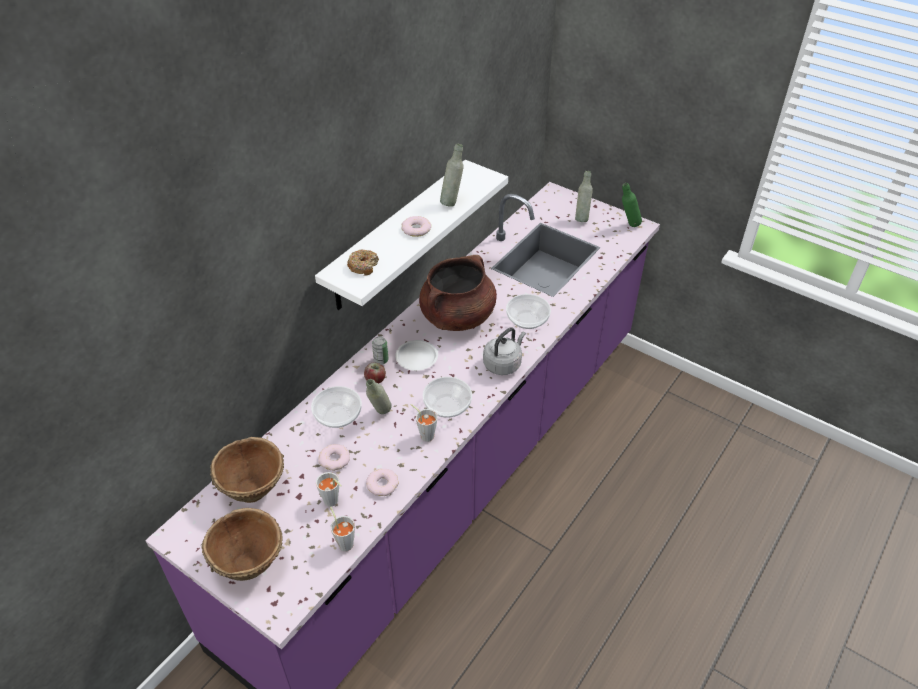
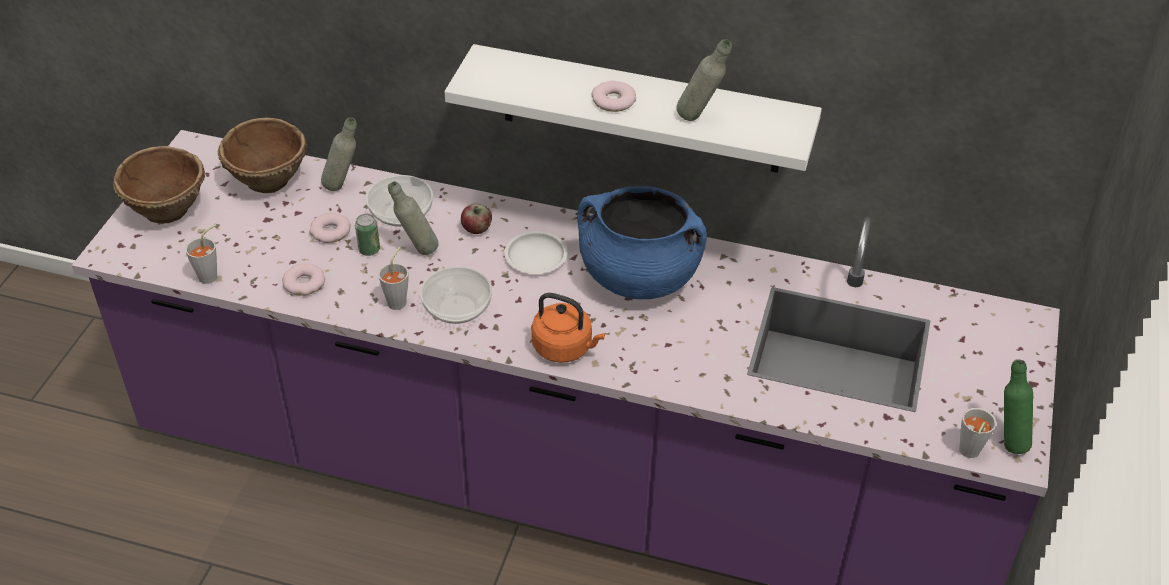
camera: 70 degrees right, 0 degrees up
(333, 502) = (265, 249): grey cup -> grey cup (967, 453)
(363, 266) = (509, 76): donut -> none
(381, 360) = (515, 224): can -> can (369, 250)
(457, 317) = (638, 277): brown cooking pot -> blue cooking pot
(503, 364) = (565, 348): grey kettle -> orange kettle
(527, 320) = (674, 354): bowl -> none
(581, 218) = (981, 371): grey bottle -> grey bottle (343, 186)

